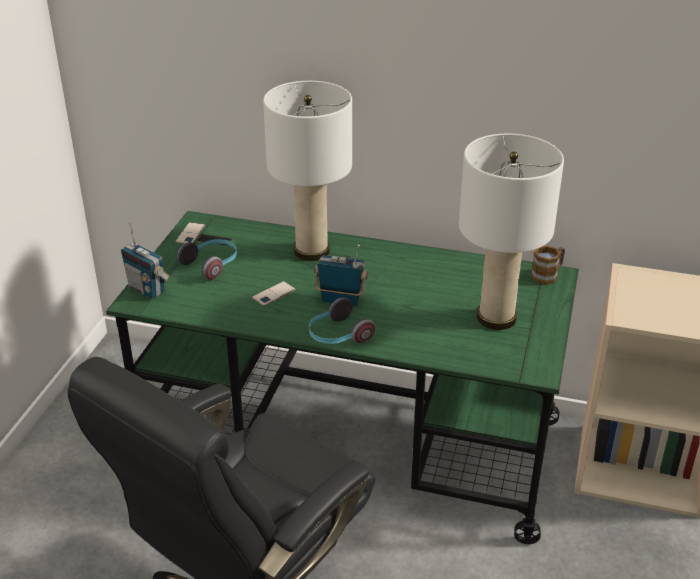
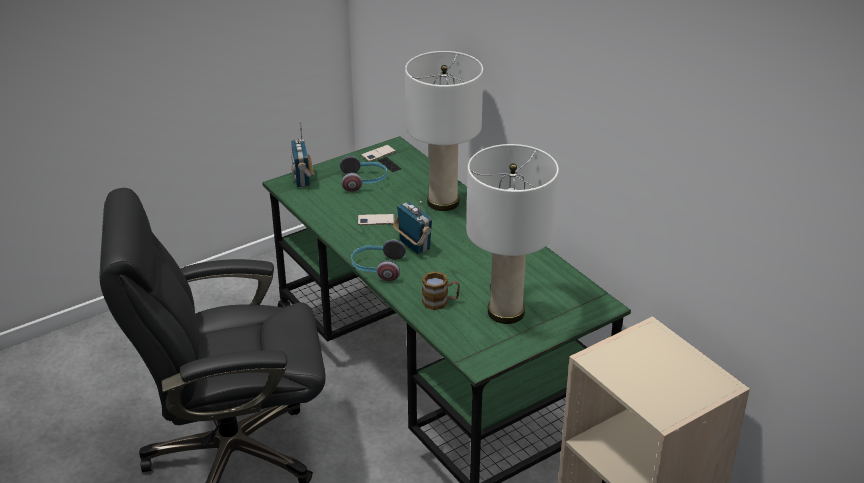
camera: 40 degrees right, 0 degrees up
(548, 275) = (596, 302): mug -> mug (440, 302)

